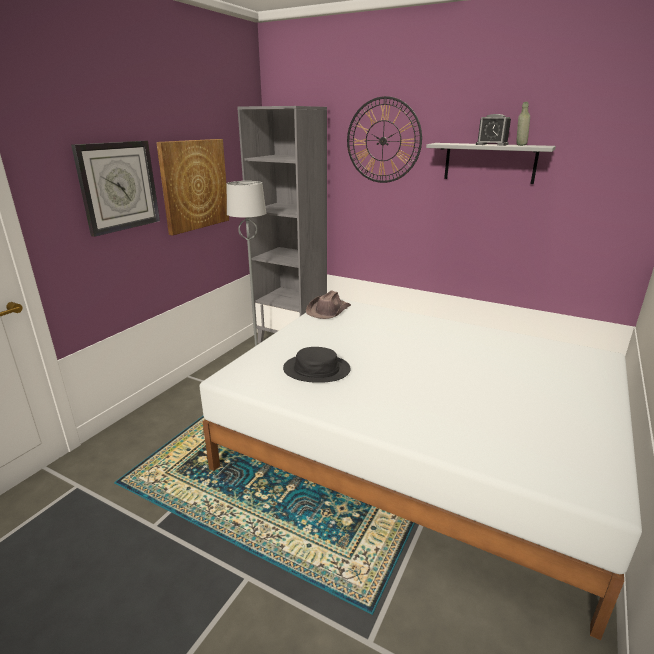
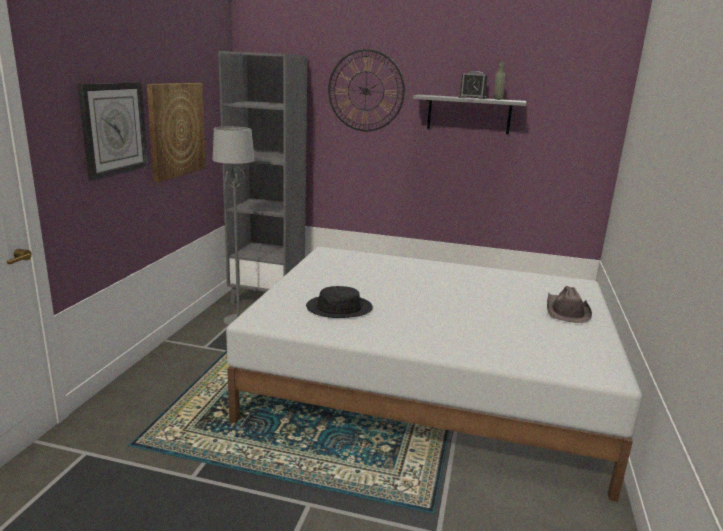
camera: 15 degrees left, 5 degrees down
(328, 310) = (323, 258): brown hat -> brown hat (566, 311)

